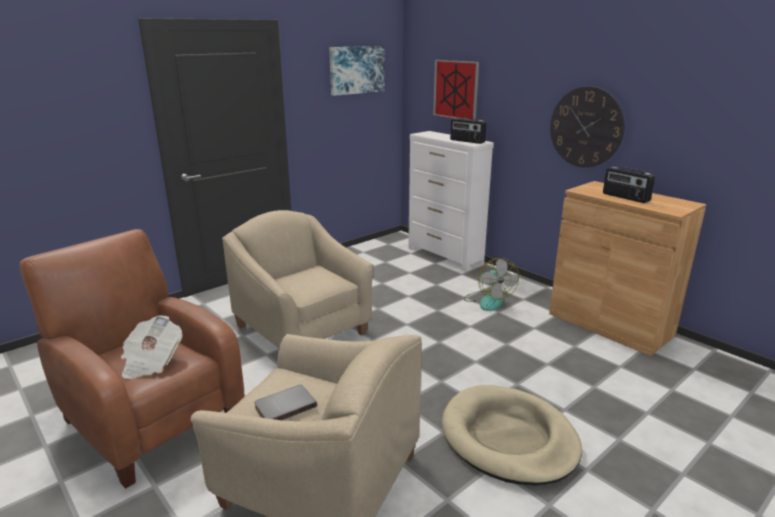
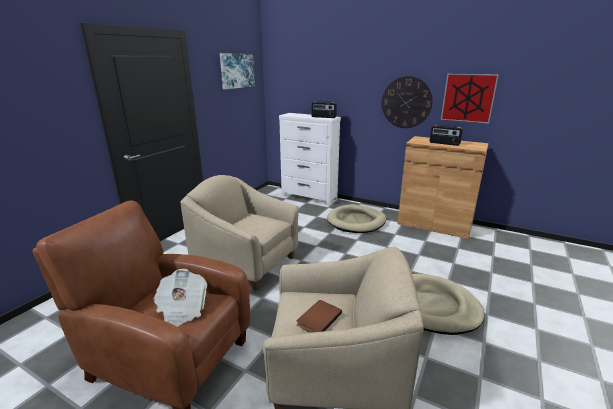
camera: 20 degrees left, 0 degrees up
(284, 405) = (318, 318): grey book -> brown book
(455, 89) = (308, 83): picture -> picture (468, 98)
(488, 300) = (356, 221): fan -> beige dog bed

